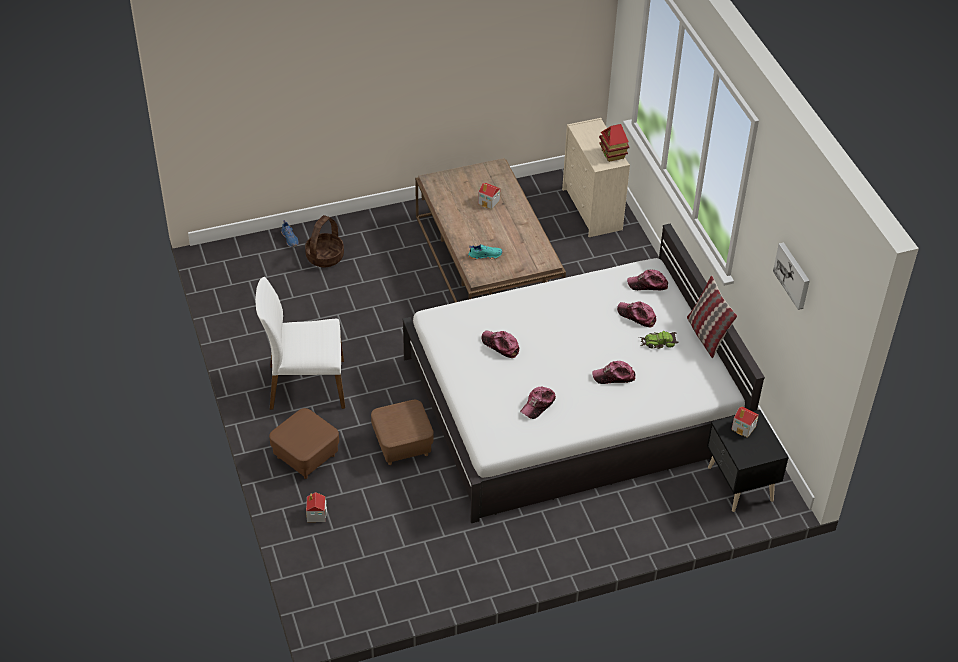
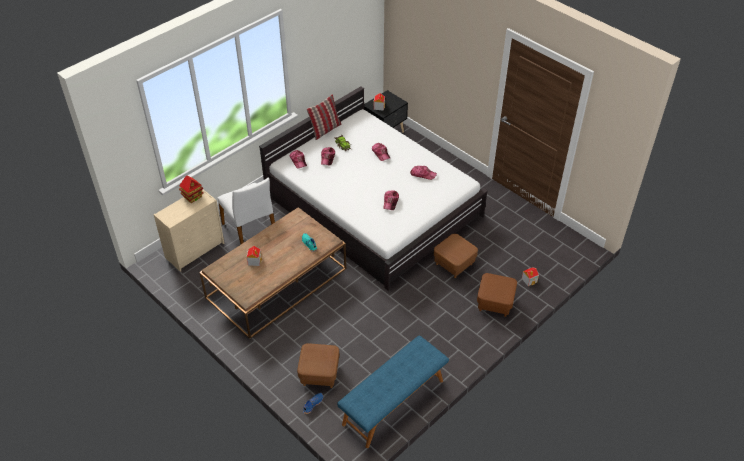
camera: 115 degrees left, 0 degrees up
(240, 301) = (394, 403): none -> blue bench
(305, 385) = (442, 329): white chair -> white chair (250, 230)
(325, 256) = (319, 374): basket -> brown ottoman
(793, 275) = (337, 35): picture -> none

